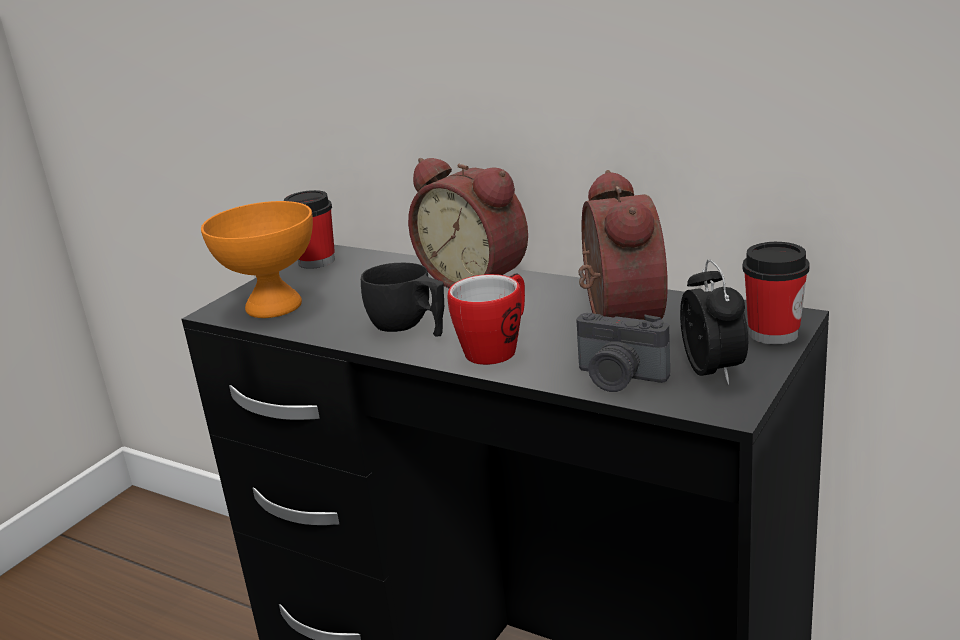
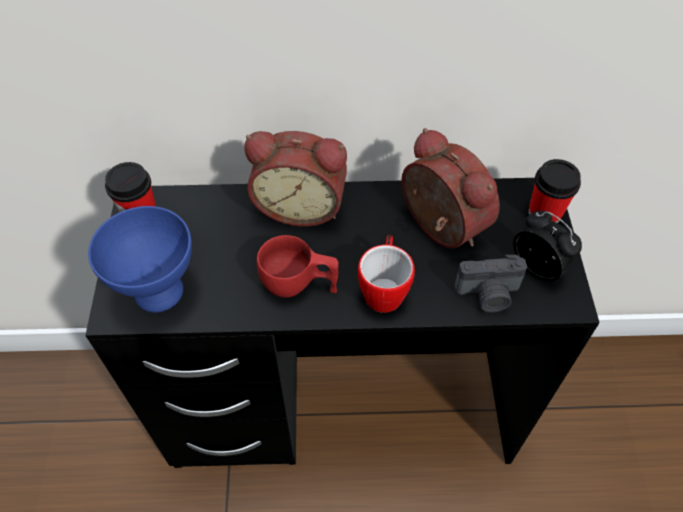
camera: 35 degrees left, 30 degrees up
(275, 306) = (161, 291): orange bowl -> blue bowl
(409, 328) = (299, 285): black cup -> red cup

